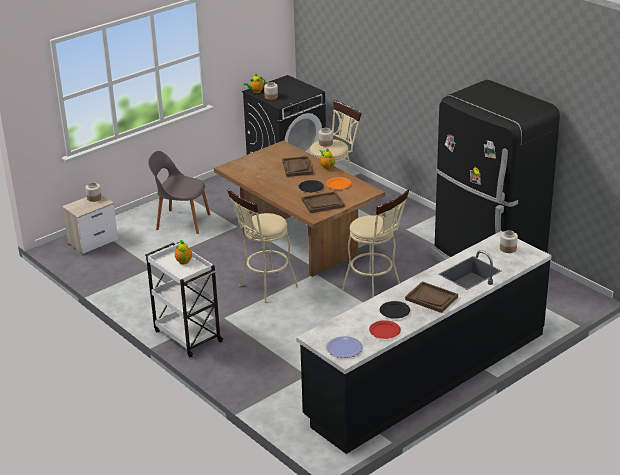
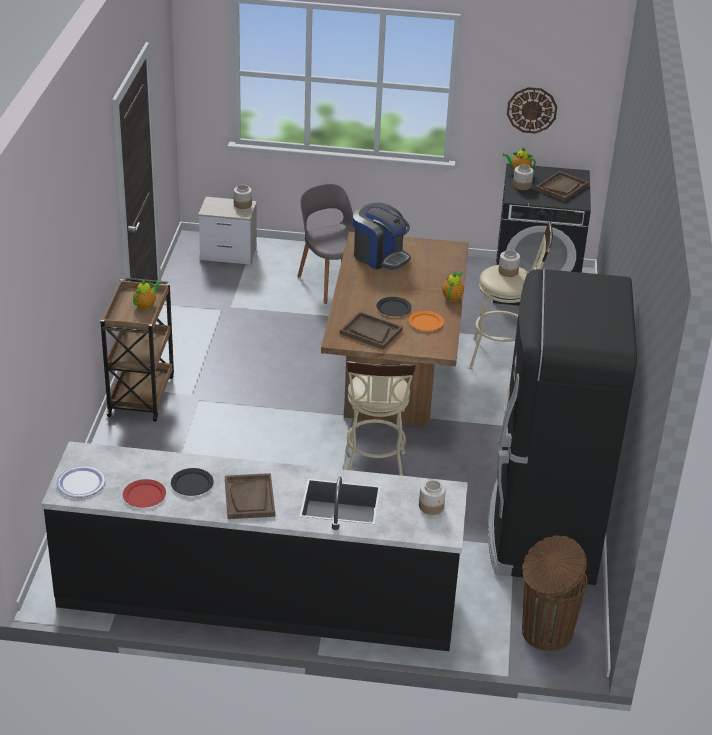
camera: 45 degrees right, 5 degrees up
(187, 335) = (141, 395): white cart -> brown cart
(248, 47) = (531, 110): none -> wall clock
(254, 169) = (380, 256): none -> coffee machine
(264, 288) = (282, 397): beige stool -> none
(297, 167) = (423, 279): brown tray -> brown tray (561, 188)
(562, 300) = (545, 633): none -> brown trash can

